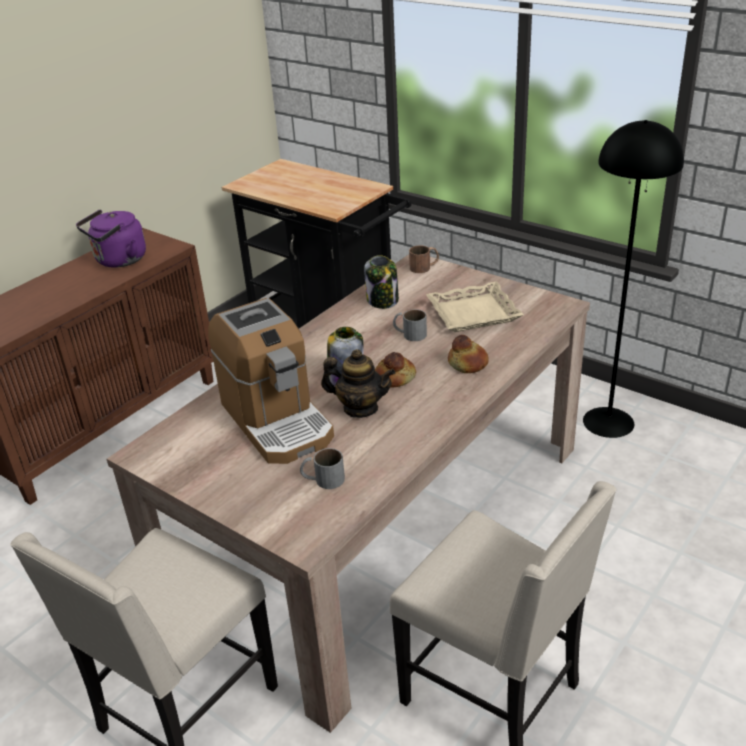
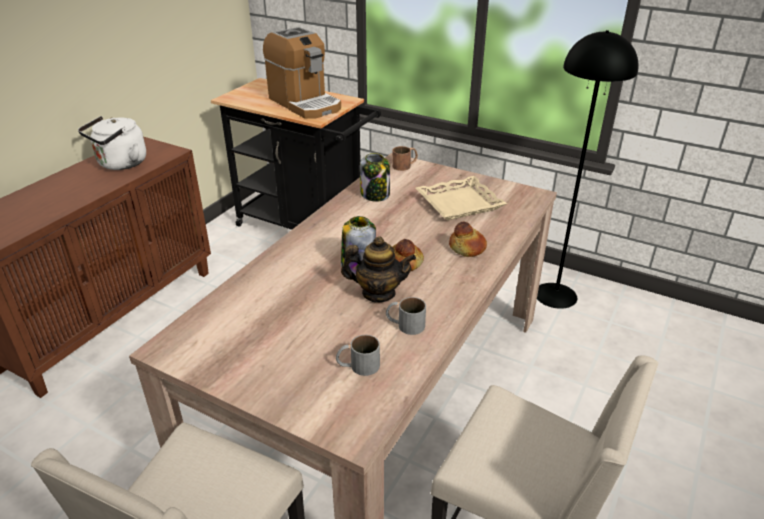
camera: 10 degrees left, 0 degrees up
(118, 261) = (120, 164): purple kettle -> white kettle
(277, 420) = (299, 308): coffee machine -> coffee machine (304, 103)
(409, 334) = (407, 223): grey mug -> grey mug (405, 324)

